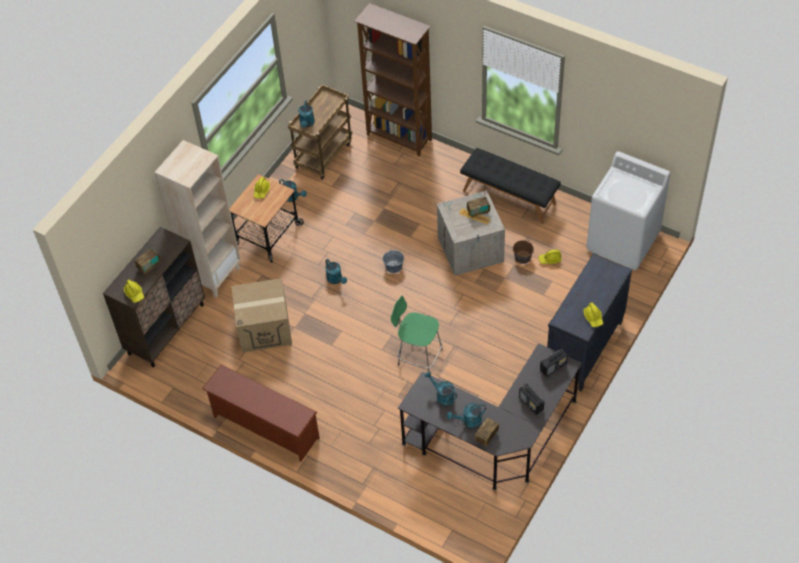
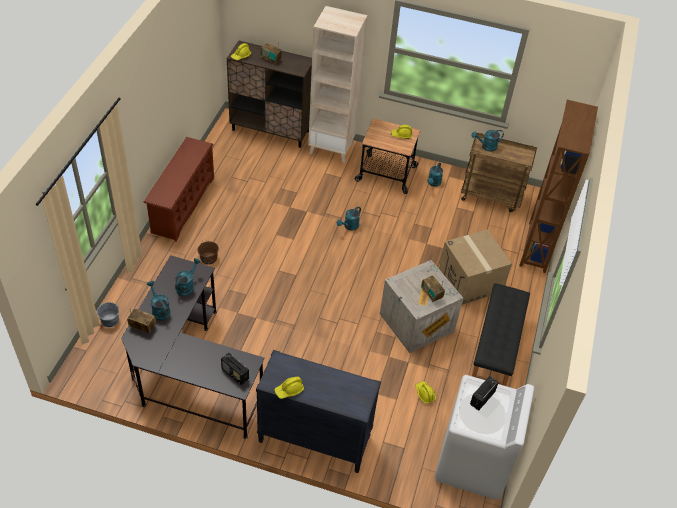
camera: 70 degrees right, 5 degrees down
(264, 328) = (285, 188): cardboard box -> cardboard box (470, 281)
(394, 267) = (376, 265): grey bucket -> grey bucket (109, 320)
(418, 356) = (276, 298): green stool -> none
(522, 257) = (419, 368): brown bucket -> brown bucket (208, 258)
(531, 404) = (186, 359): radio -> radio (482, 398)

